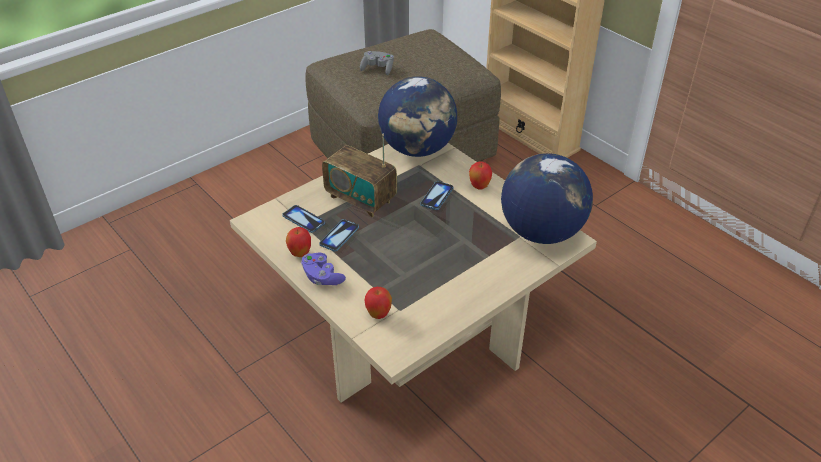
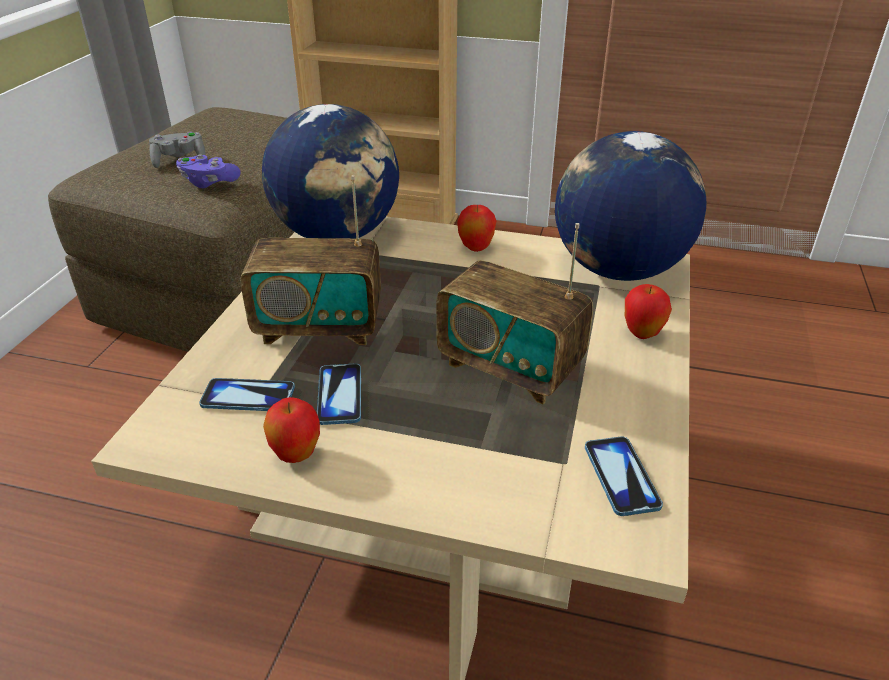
camera: 35 degrees left, 5 degrees down
(322, 277) = (377, 475): purple game controller -> purple game controller (209, 182)
(378, 314) = (542, 488): apple -> apple (642, 334)
(423, 258) = (510, 368): none -> radio
(437, 196) = (432, 280): phone -> phone (621, 477)

